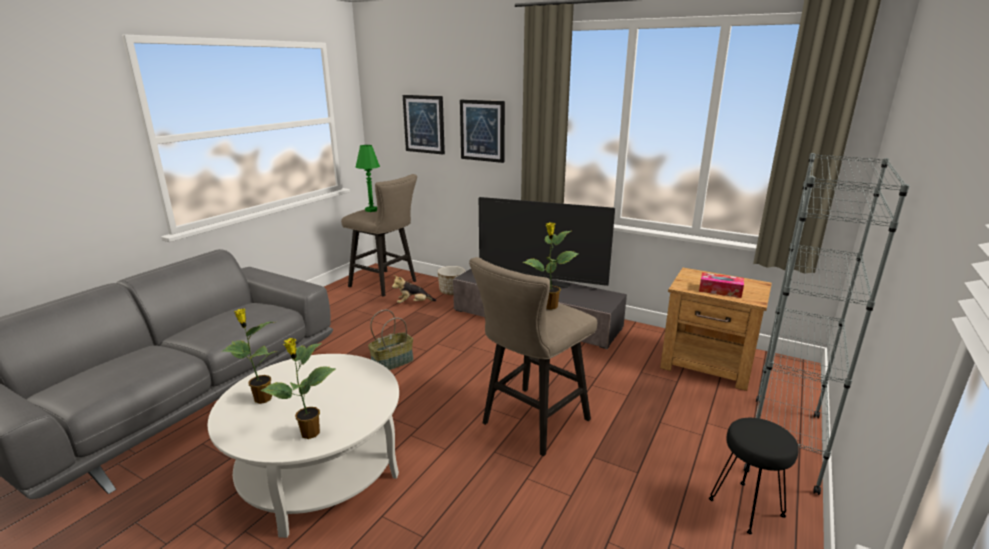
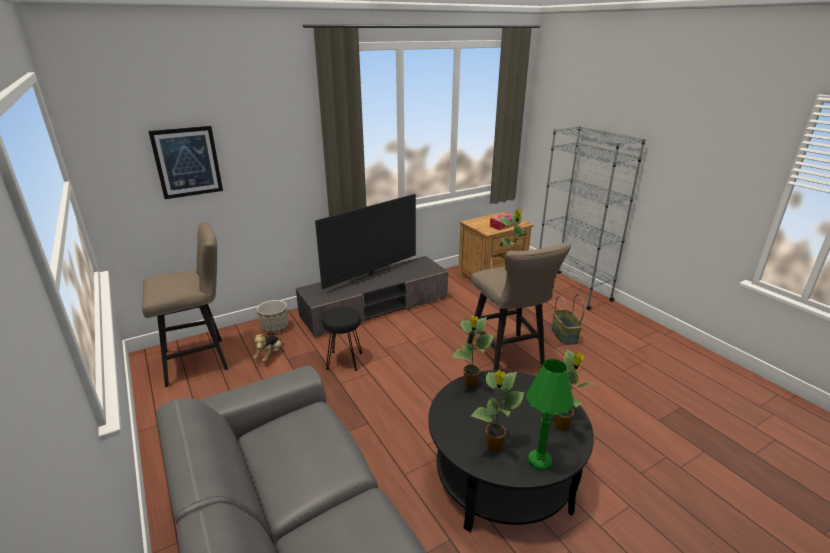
camera: 60 degrees left, 5 degrees up
(318, 470) = (502, 477): white coffee table -> black coffee table
(356, 365) = (470, 384): none -> potted plant
(371, 210) = (168, 282): green table lamp -> green table lamp (539, 461)
(392, 362) = (370, 397): basket -> basket (563, 335)
(482, 130) = (269, 155): picture -> none
(747, 507) = (613, 321): black stool -> black stool (344, 360)

